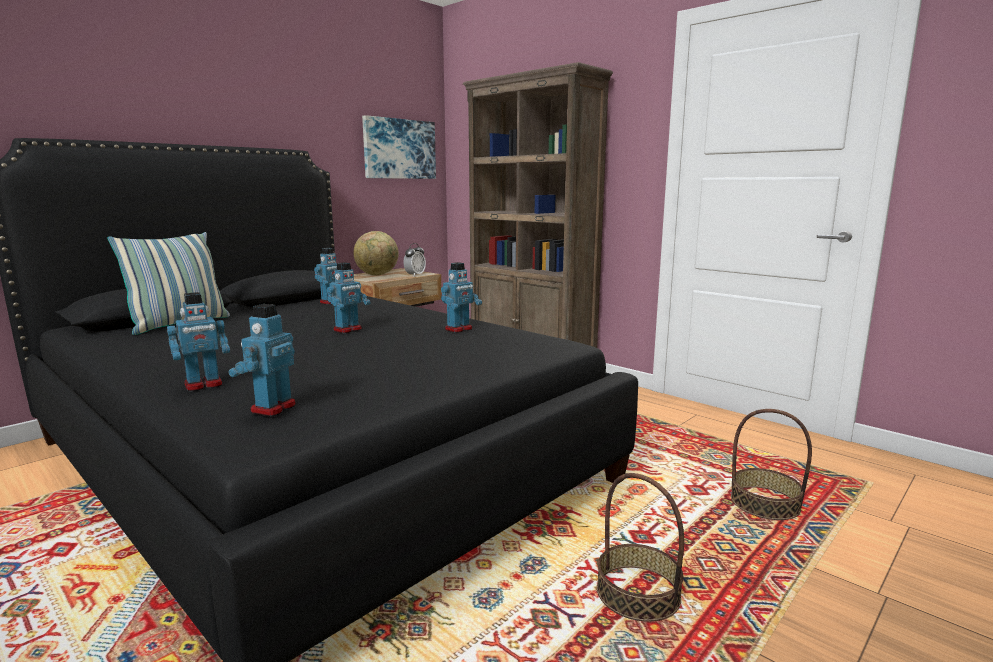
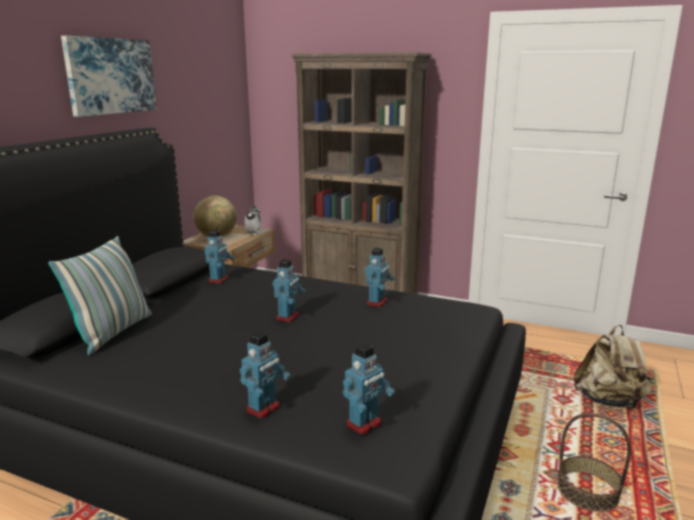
camera: 20 degrees left, 5 degrees up
(272, 408) = (364, 424): toy robot -> toy robot turned 135 degrees counterclockwise
(399, 149) = (217, 110): picture -> picture (110, 76)
(765, 503) = (609, 401): basket -> beige backpack

